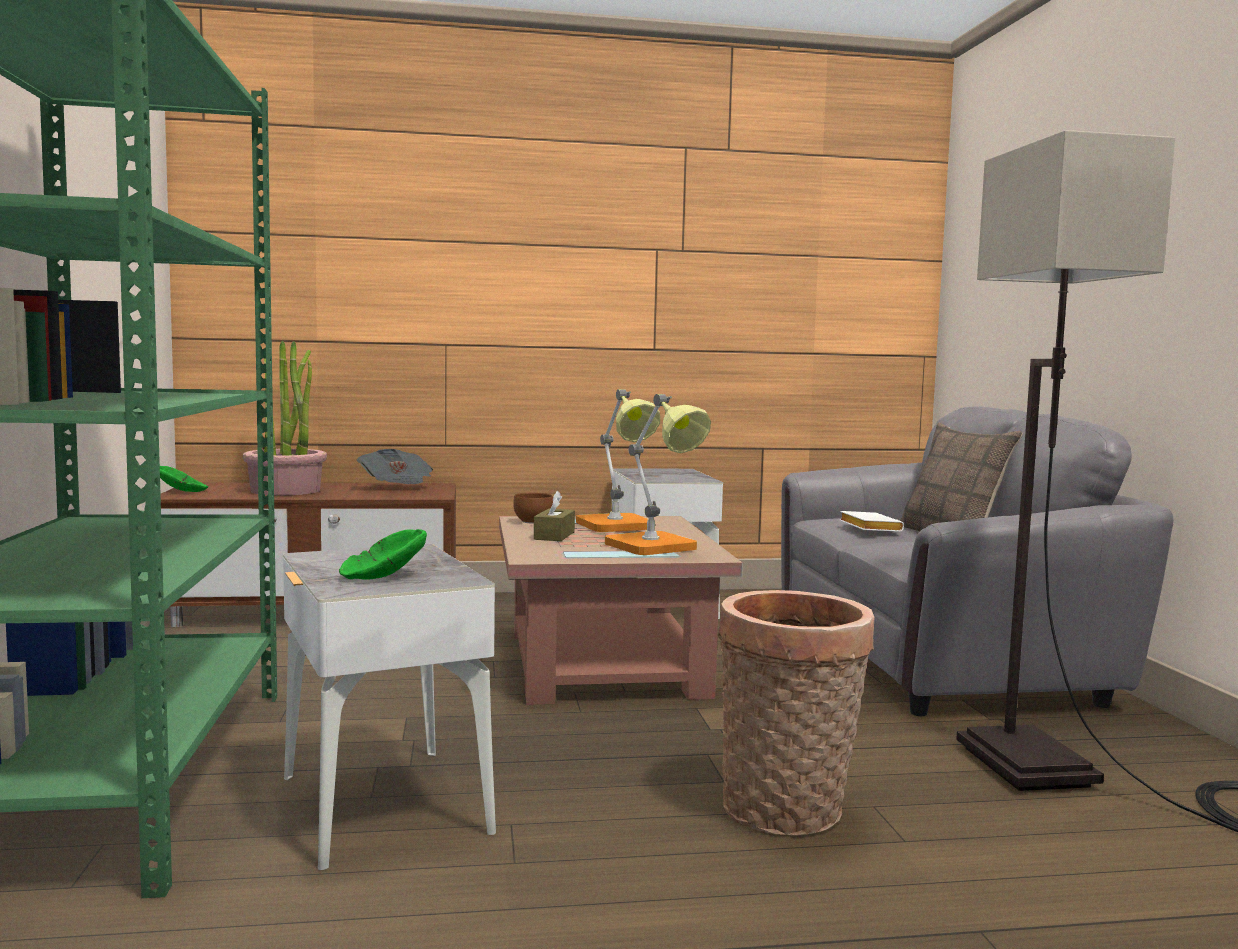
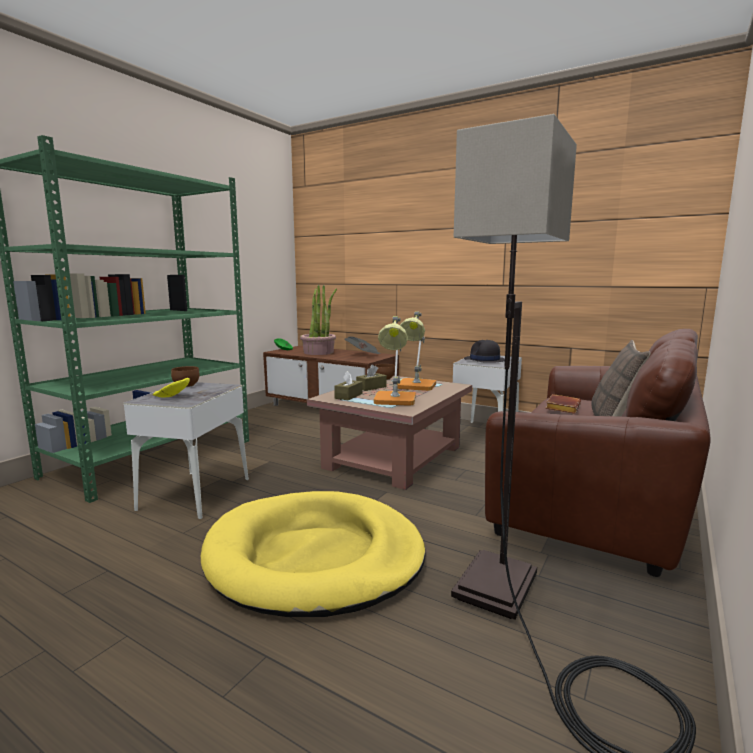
camera: 40 degrees right, 5 degrees up
(326, 558) = (186, 386): none -> brown bowl
(381, 576) = (171, 396): green bowl -> yellow bowl
(565, 551) = (348, 396): none -> brown tissue box
(662, 475) = (484, 360): none -> black hat
(788, 812) = (315, 557): basket -> yellow dog bed
(867, 527) = (561, 407): white book -> brown book
(938, 656) = (596, 503): grey sofa -> brown sofa

